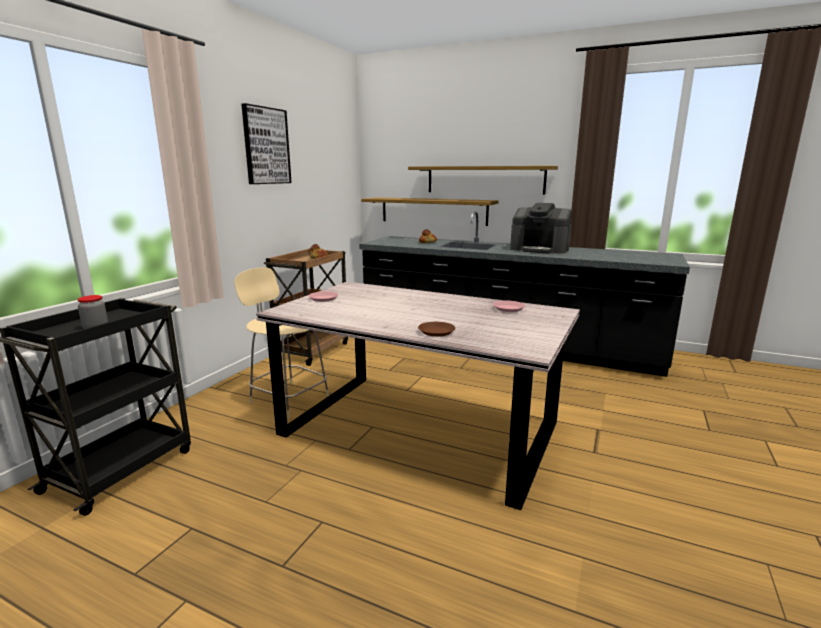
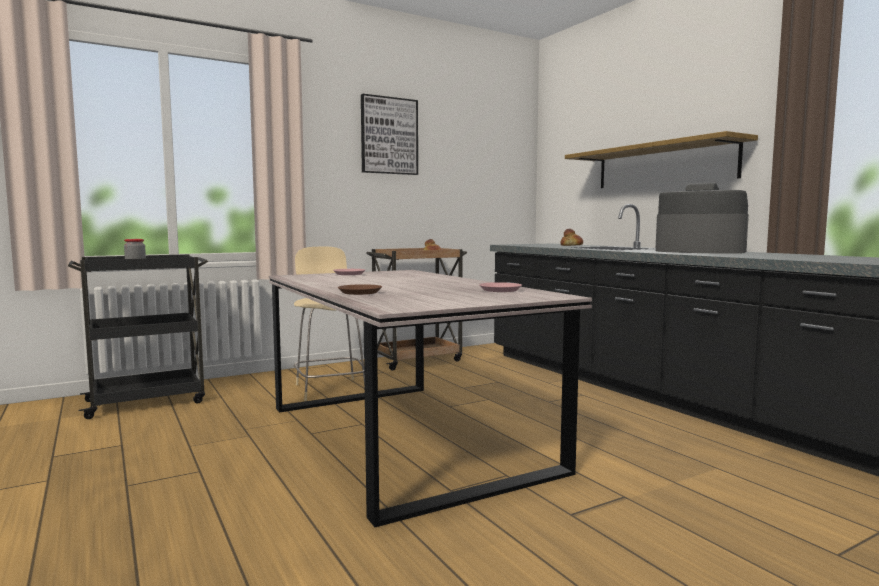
camera: 35 degrees right, 10 degrees down
(433, 211) = (605, 212): shelf -> none
(540, 249) = (699, 251): coffee machine -> coffee machine turned 150 degrees clockwise

